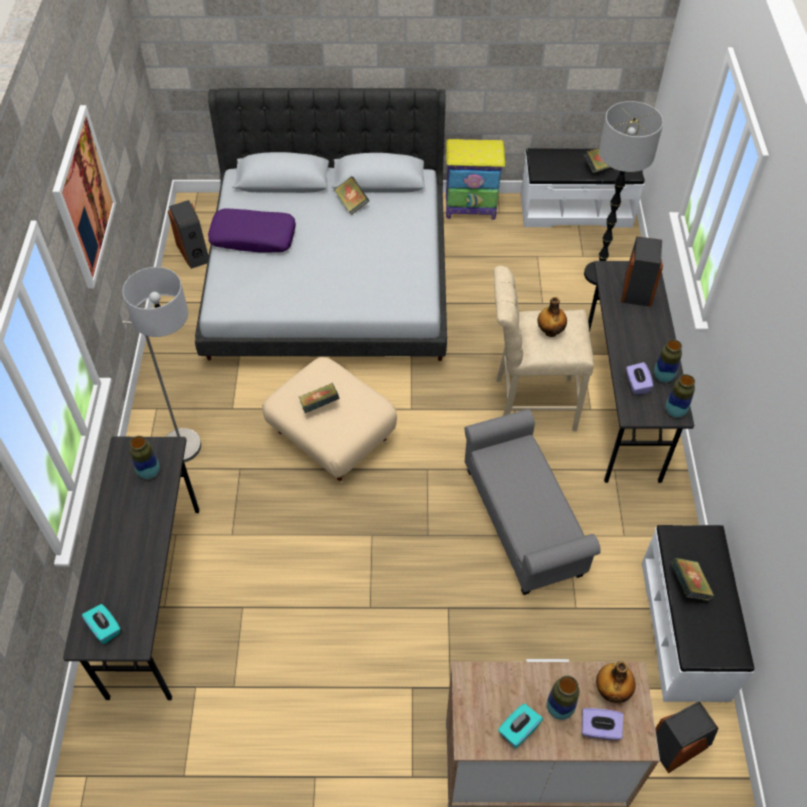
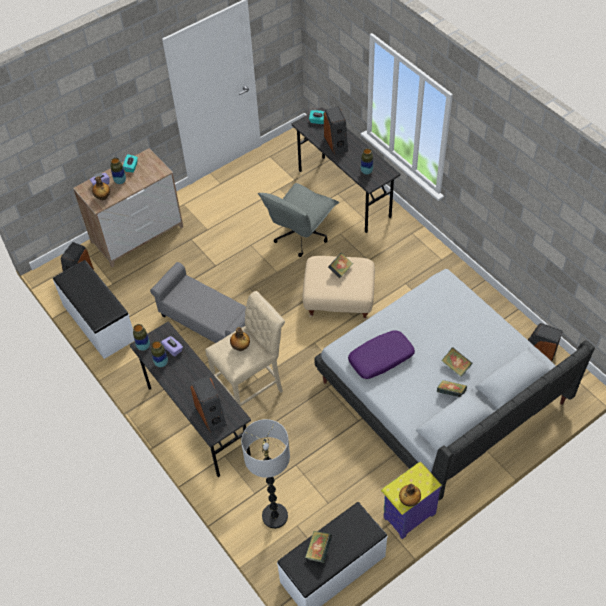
camera: 145 degrees right, 0 degrees up
(83, 197) = (496, 169): picture -> none
(129, 557) = (336, 143): none -> speaker
(193, 448) = (401, 254): grey floor lamp -> none
(253, 237) = (478, 329): purple pillow -> purple pillow (381, 359)
(285, 571) = (301, 235): none -> grey office chair
(488, 144) = (409, 500): none -> bottle
(688, 585) = (98, 293): book -> book (456, 366)

